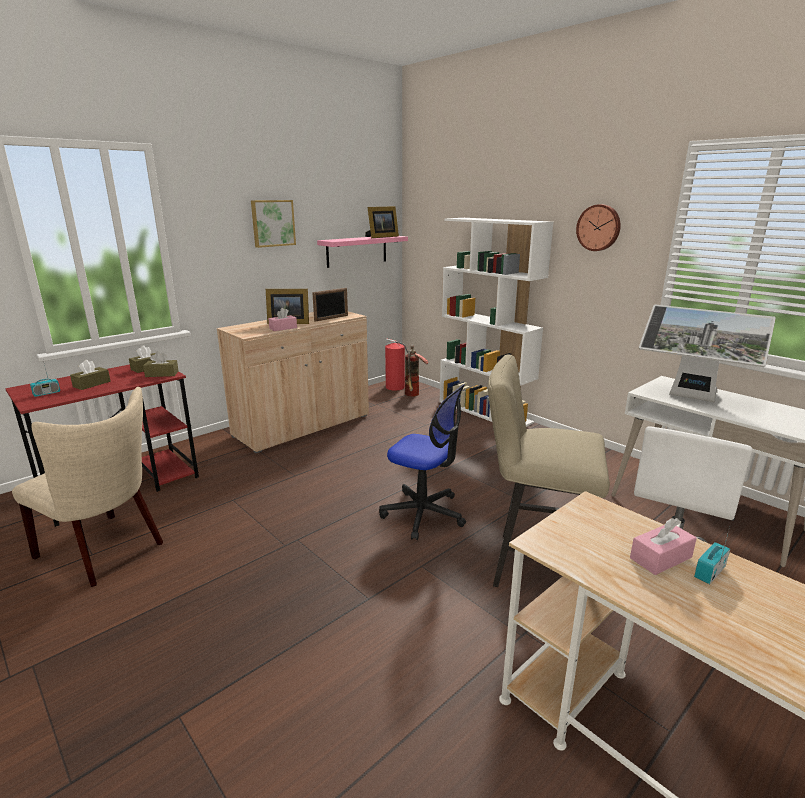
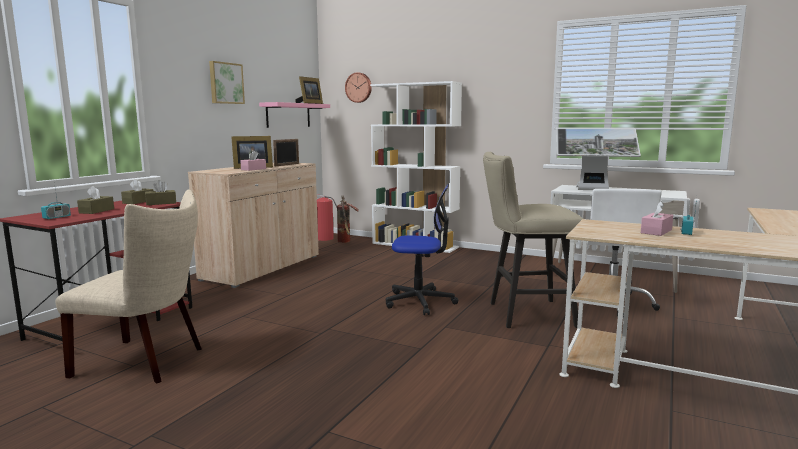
camera: 20 degrees left, 10 degrees down
(599, 227) = (498, 84): wall clock -> wall clock (359, 87)

